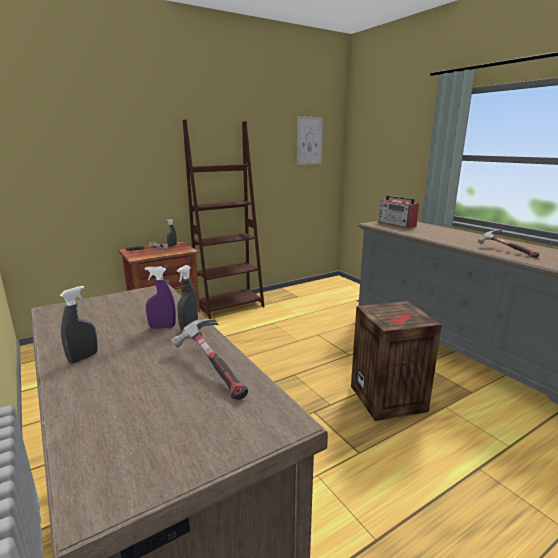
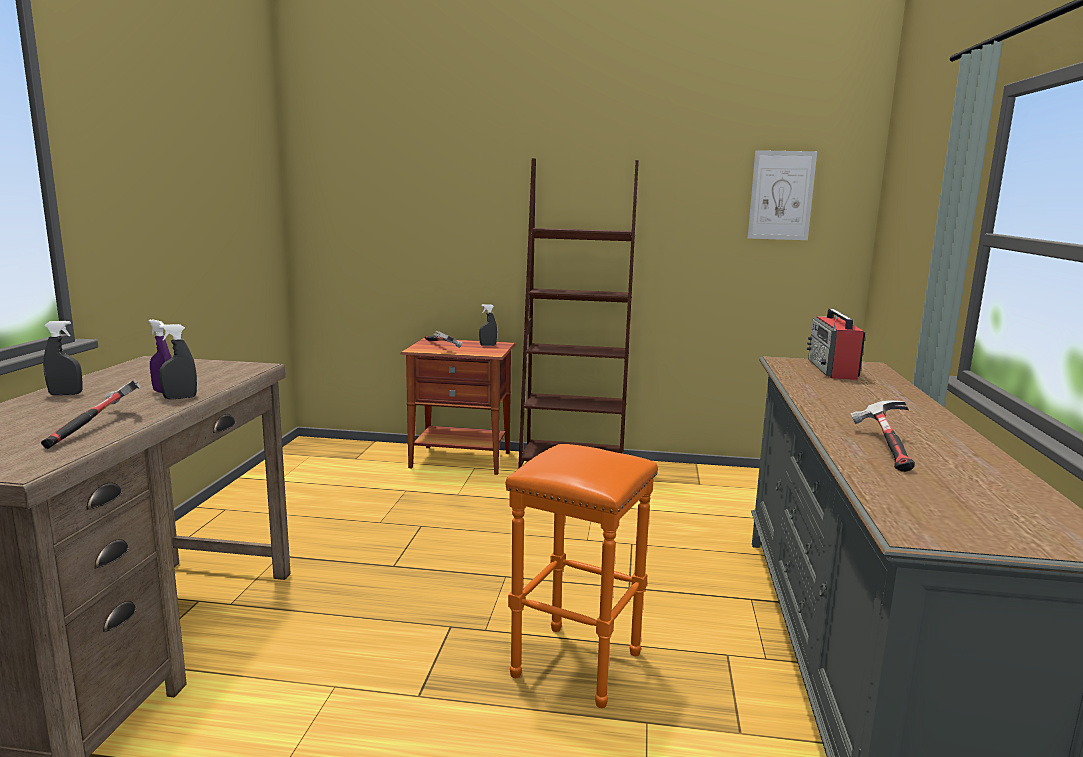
camera: 40 degrees right, 5 degrees down
(389, 399) = (578, 666): crate -> orange stool

